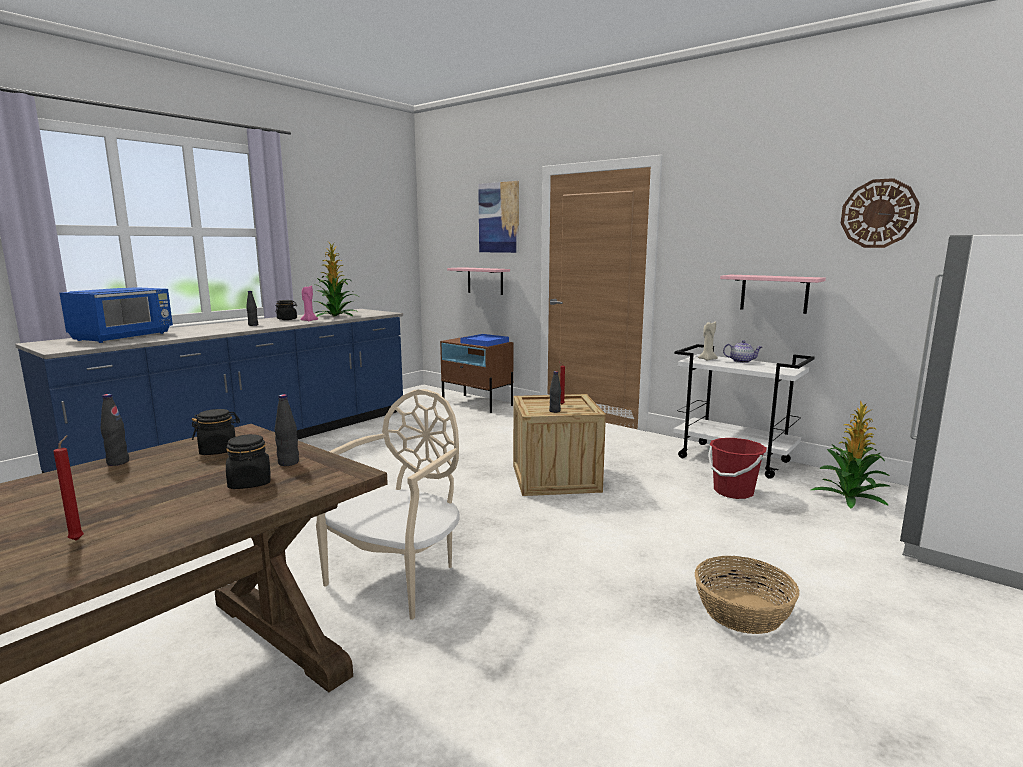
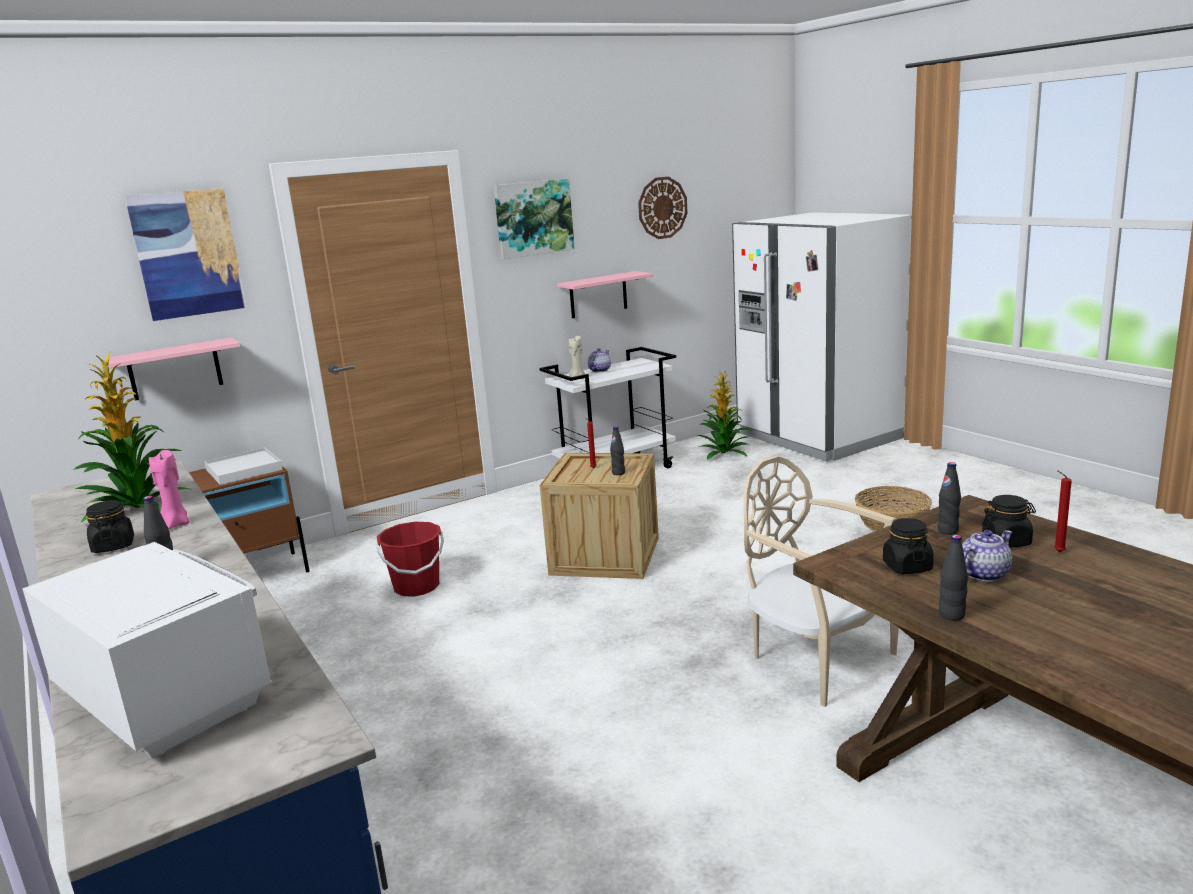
camera: 70 degrees left, 5 degrees up
(78, 539) = (1156, 591): red candle -> red candle (1057, 552)
(124, 336) = (164, 697): blue microwave -> white microwave
(183, 473) = (983, 574): none -> teapot
(484, 342) = (244, 470): blue tray -> white tray
(717, 213) = (533, 218): none -> picture
(733, 492) = (690, 486): red bucket -> red bucket (416, 587)

